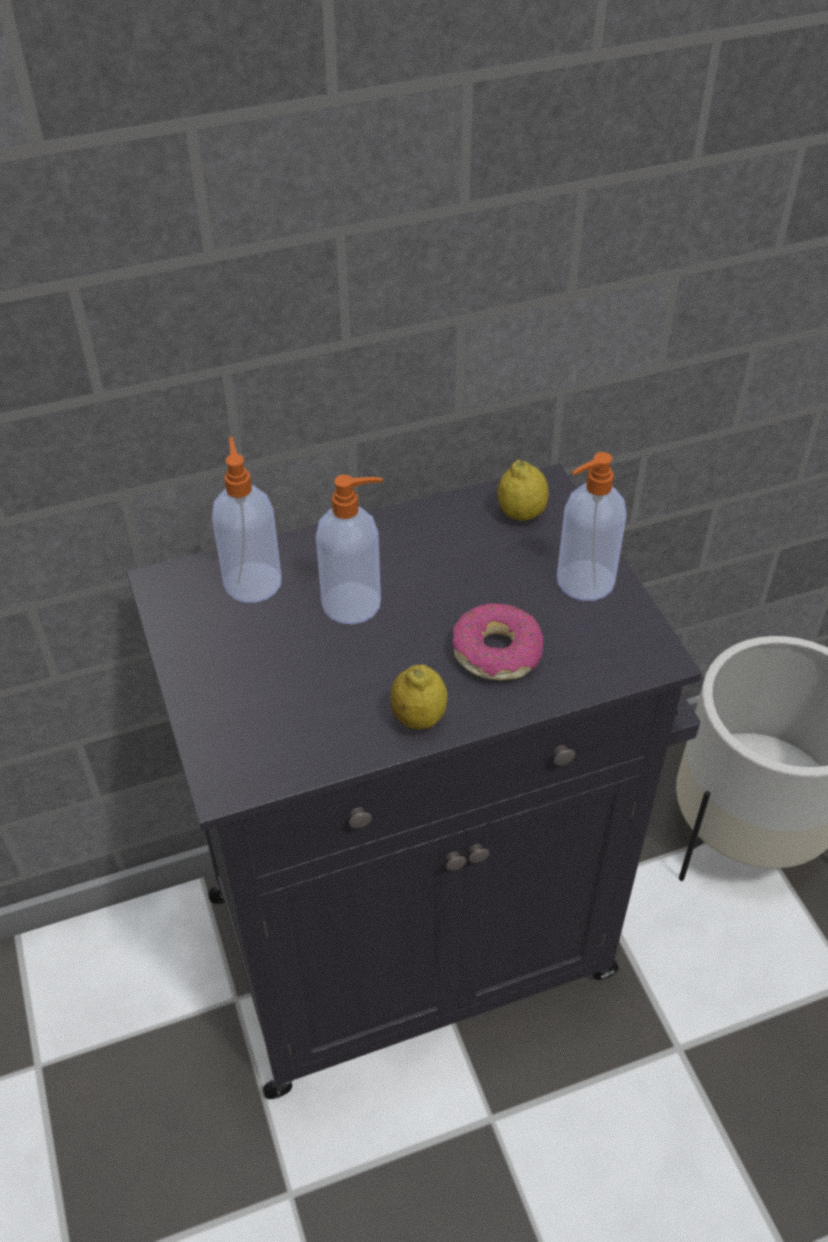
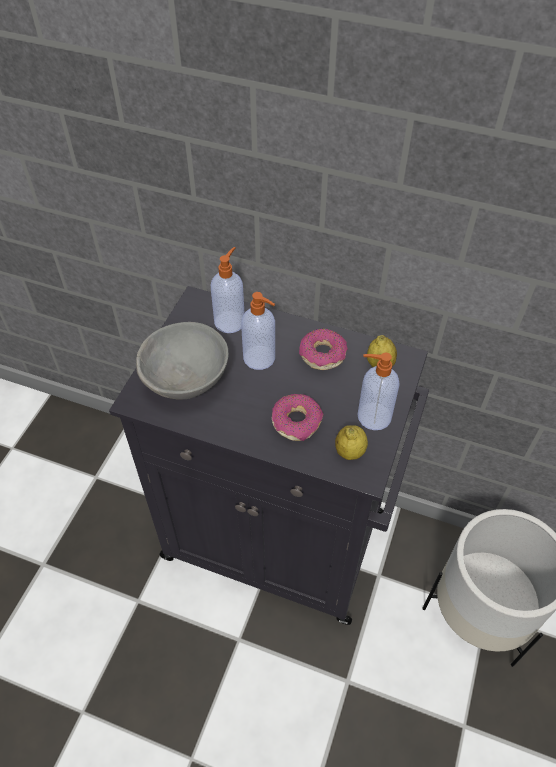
camera: 40 degrees right, 5 degrees up
(281, 701) = (187, 382): none -> grey bowl
(418, 718) = (232, 427): lemon -> lemon (349, 452)
(434, 546) = (322, 354): none -> donut

